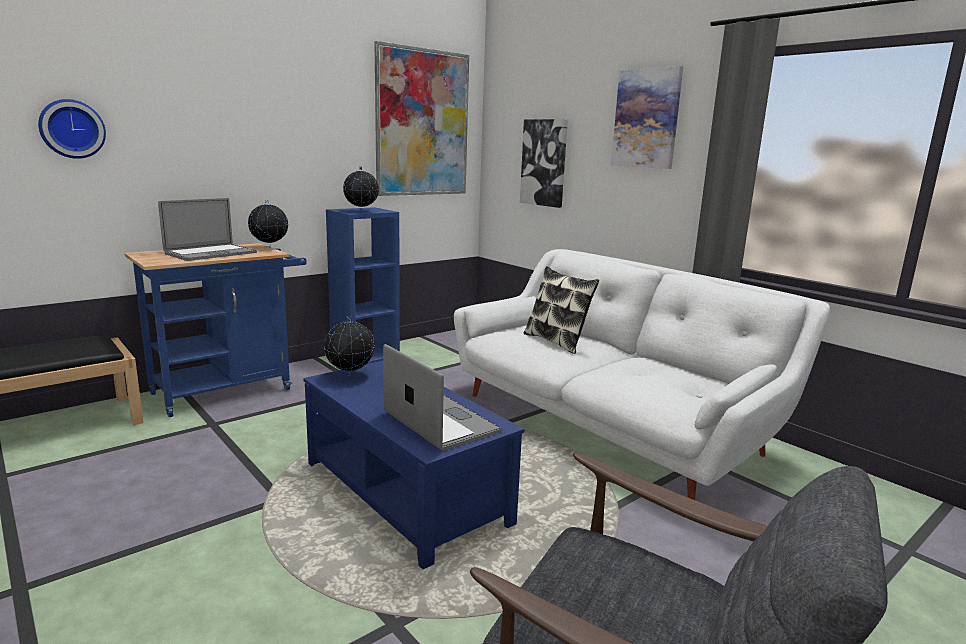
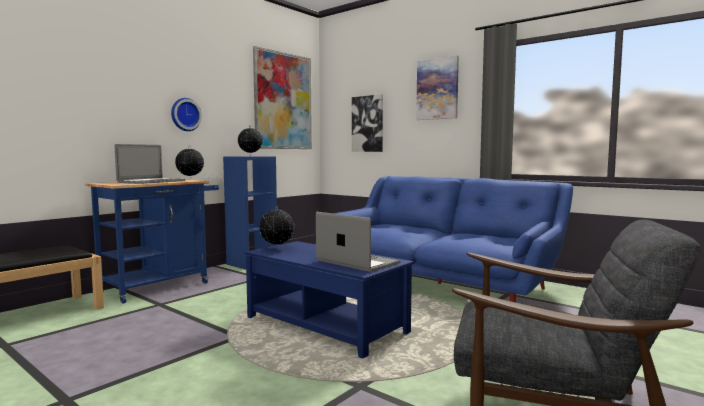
camera: 10 degrees left, 10 degrees down
(72, 129) = (53, 92): wall clock -> wall clock (185, 114)
(557, 341) = (400, 229): pillow -> none
(608, 426) = (440, 283): white sofa -> blue sofa

